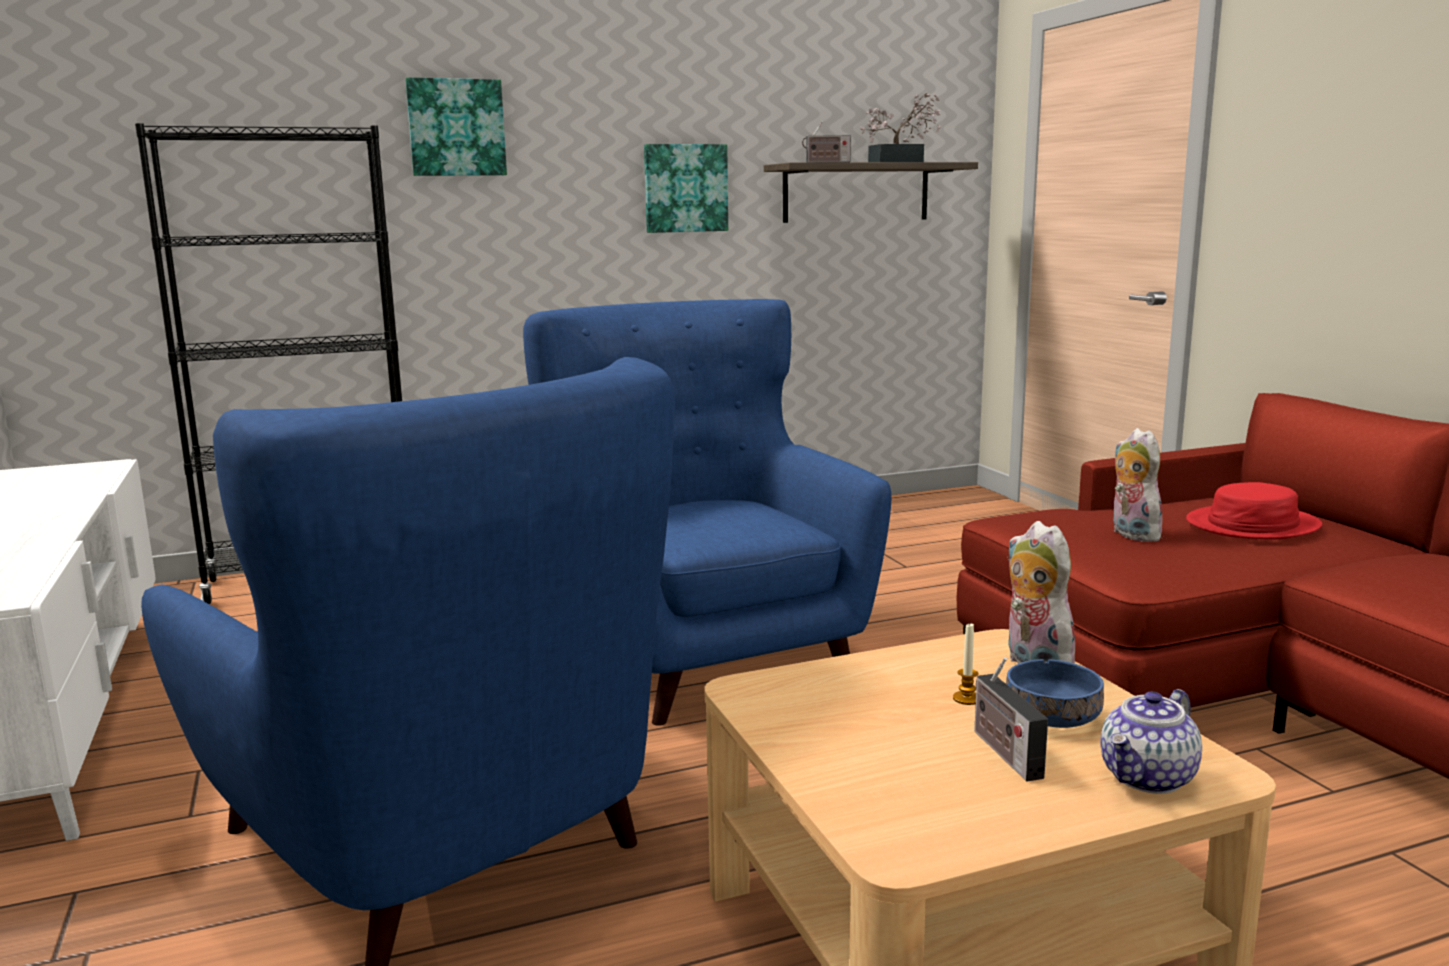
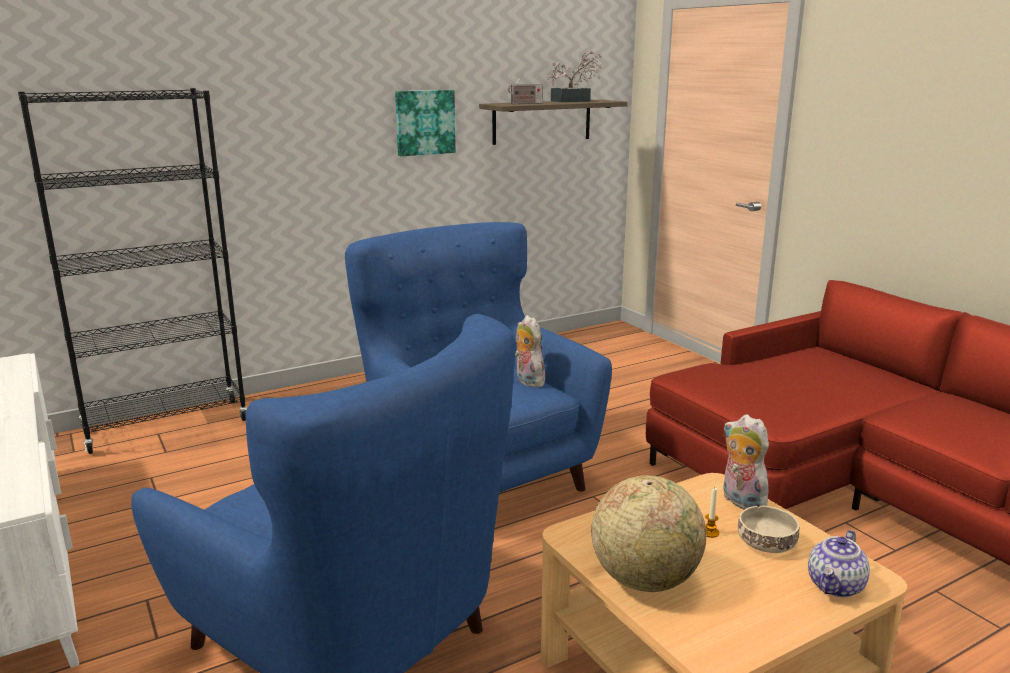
camera: 10 degrees left, 5 degrees up
(456, 128) = (257, 82): picture -> none
(835, 748) = (645, 579): none -> globe
(1003, 752) = (746, 573): radio -> none
(1051, 718) = (766, 544): blue bowl -> beige bowl
(1131, 534) = (763, 386): plush toy -> plush toy (527, 381)
(1253, 525) = (835, 375): red hat -> none

